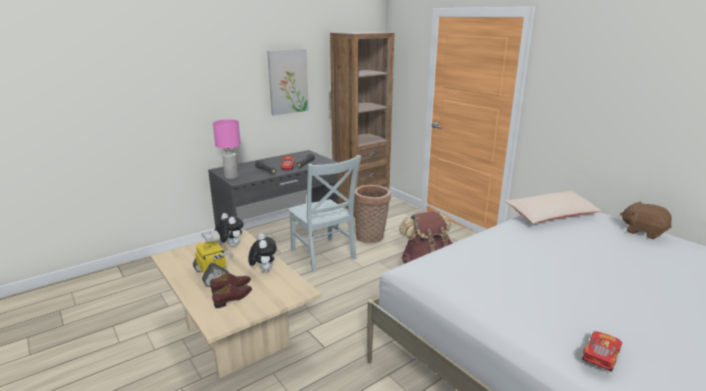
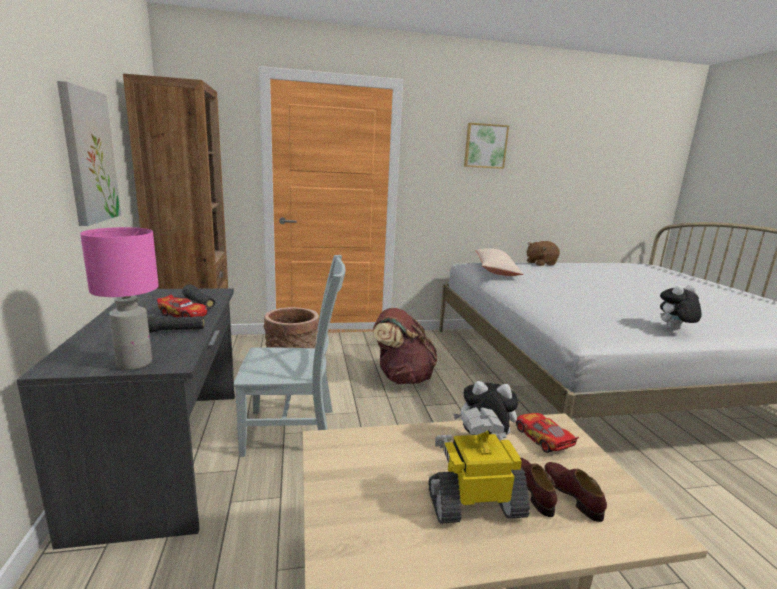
camera: 65 degrees left, 5 degrees down
(230, 246) = (365, 461): plush toy -> plush toy (674, 330)
(600, 356) = (731, 318): toy car -> toy car (542, 438)
(619, 75) = (485, 146): none -> picture

